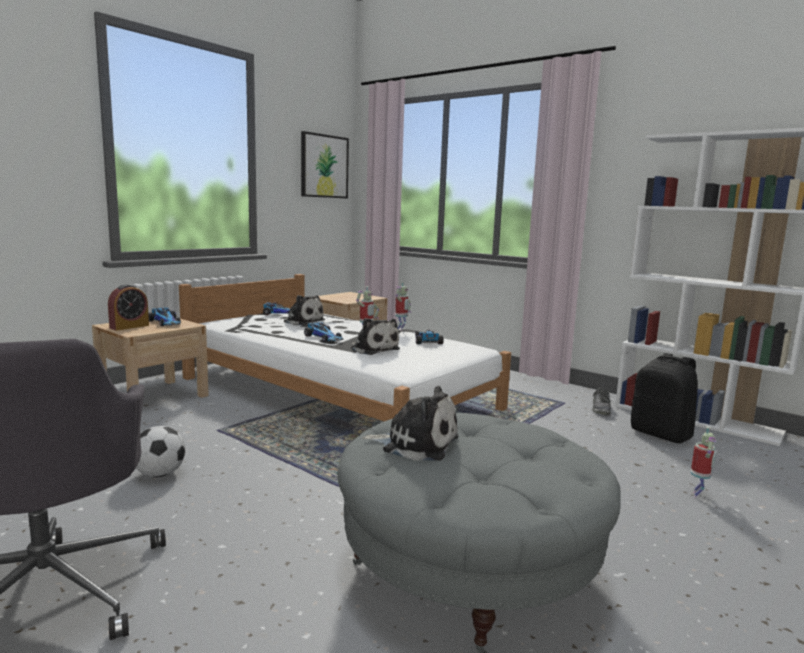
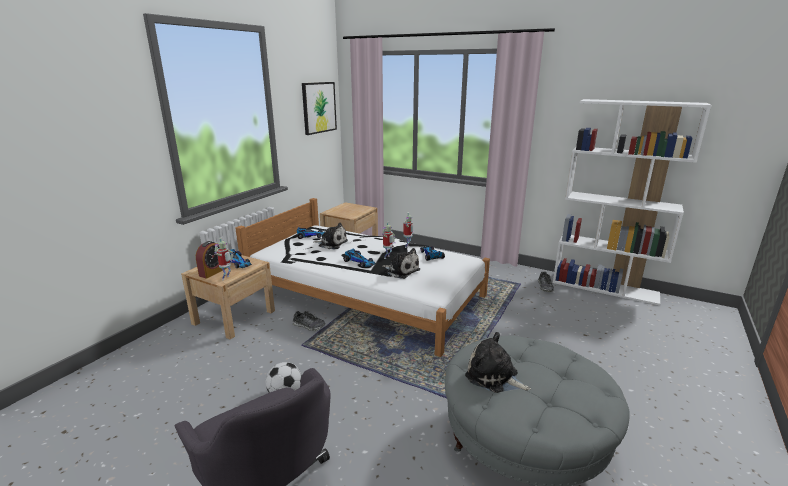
camera: 10 degrees left, 10 degrees up
(240, 413) = (309, 326): none -> shoe
(416, 444) = (494, 377): plush toy -> plush toy turned 150 degrees counterclockwise
(661, 434) = (589, 305): black backpack -> none
(698, 496) = (629, 356): toy robot -> toy robot (226, 278)

